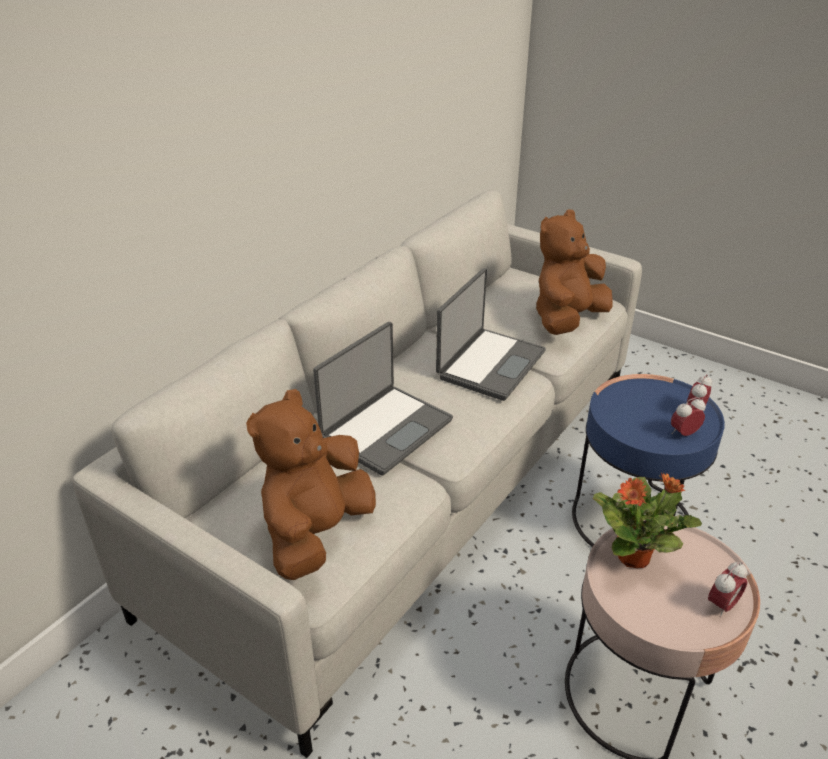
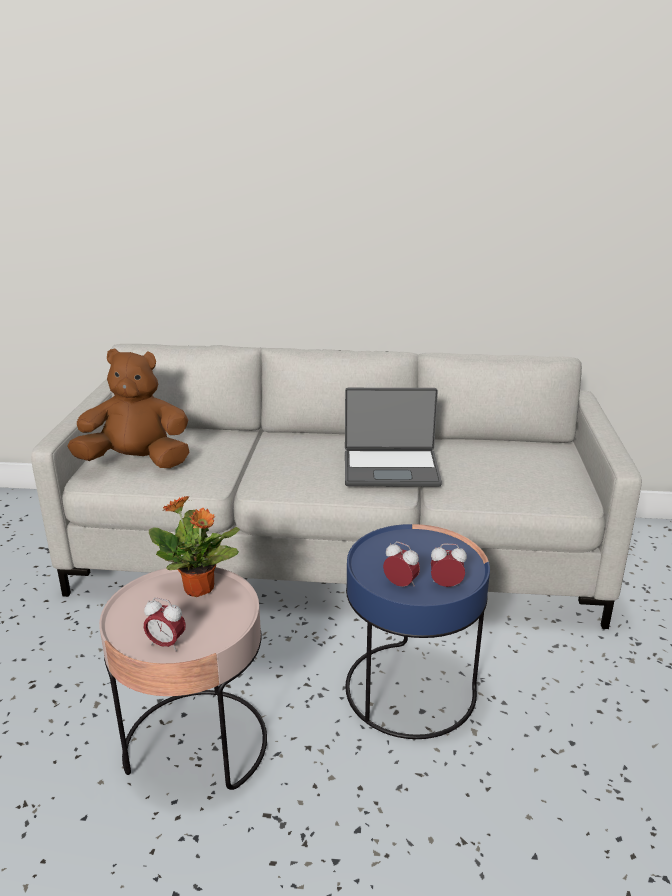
camera: 60 degrees right, 10 degrees down
(385, 429) = (262, 453): laptop -> none
(567, 320) = (514, 486): brown plush toy -> none

